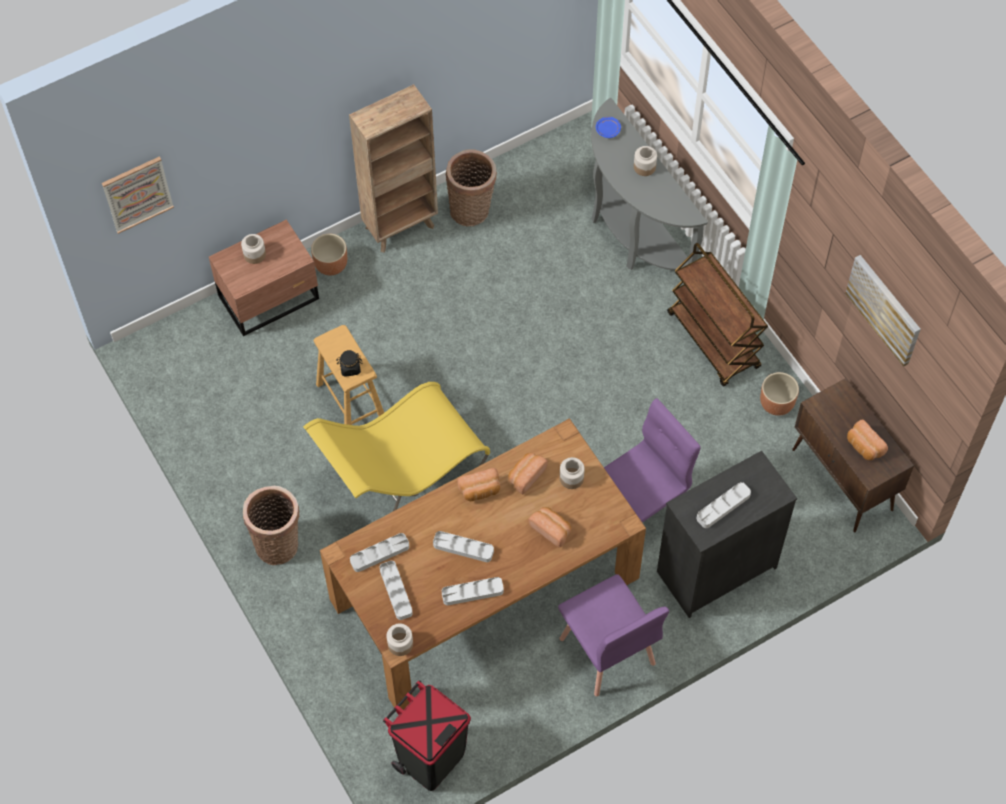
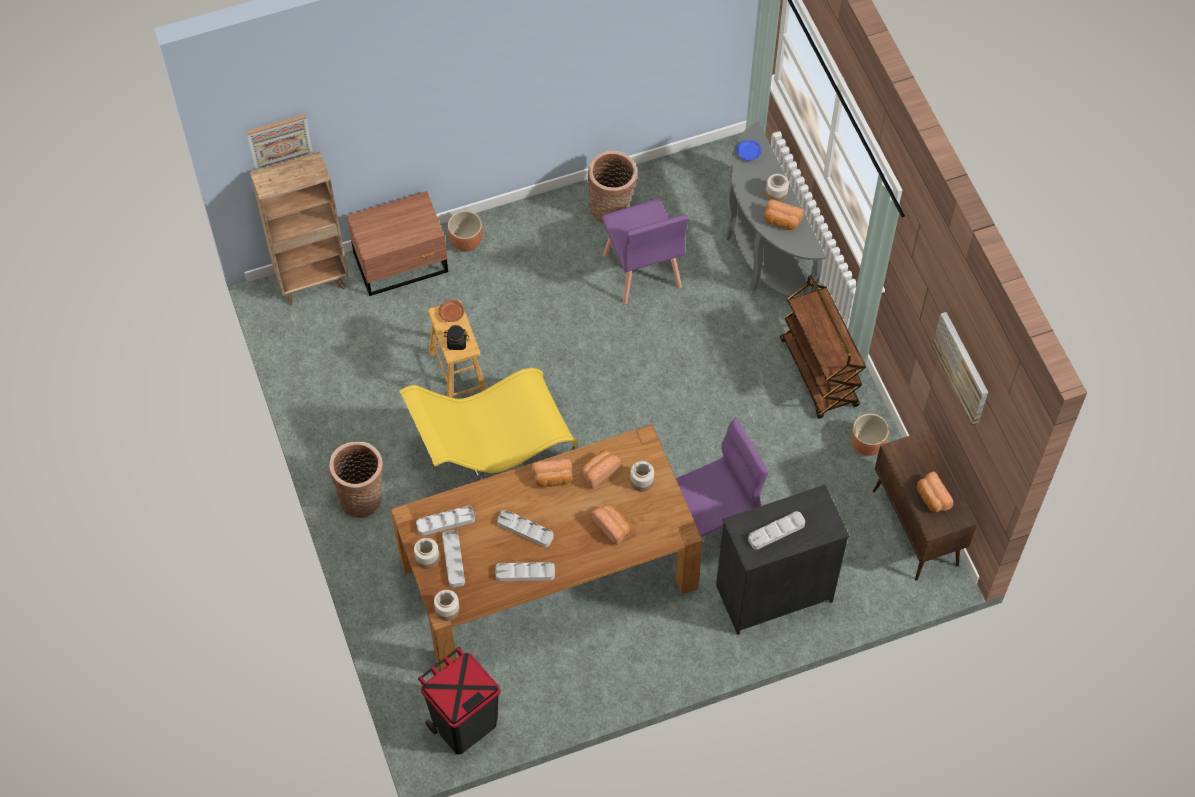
camera: 10 degrees right, 0 degrees up
(254, 255) = (390, 220): jar -> jar (427, 558)
(338, 340) = (451, 314): none -> brown plate
(401, 226) = (540, 215): brown bookcase -> brown bookcase (313, 282)
(607, 652) = (652, 653): purple chair -> purple chair (641, 271)
(655, 193) = (781, 221): none -> bread

